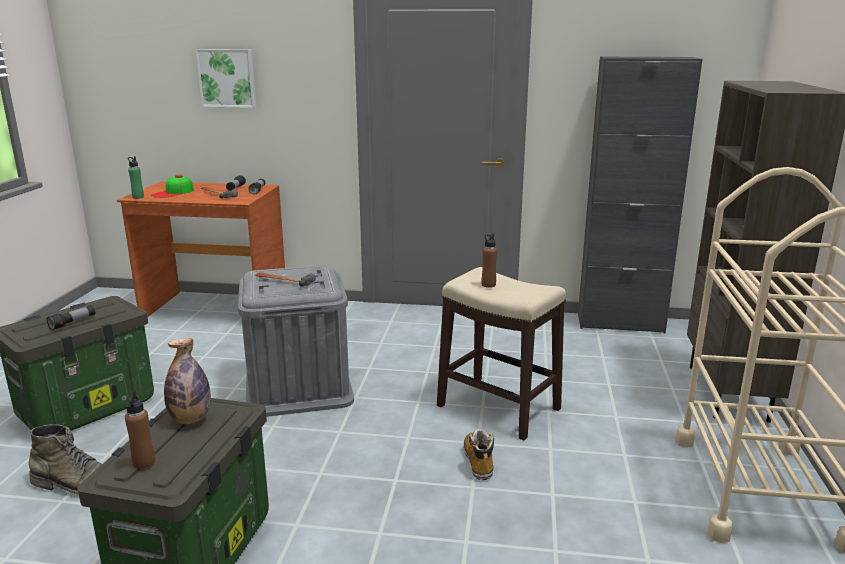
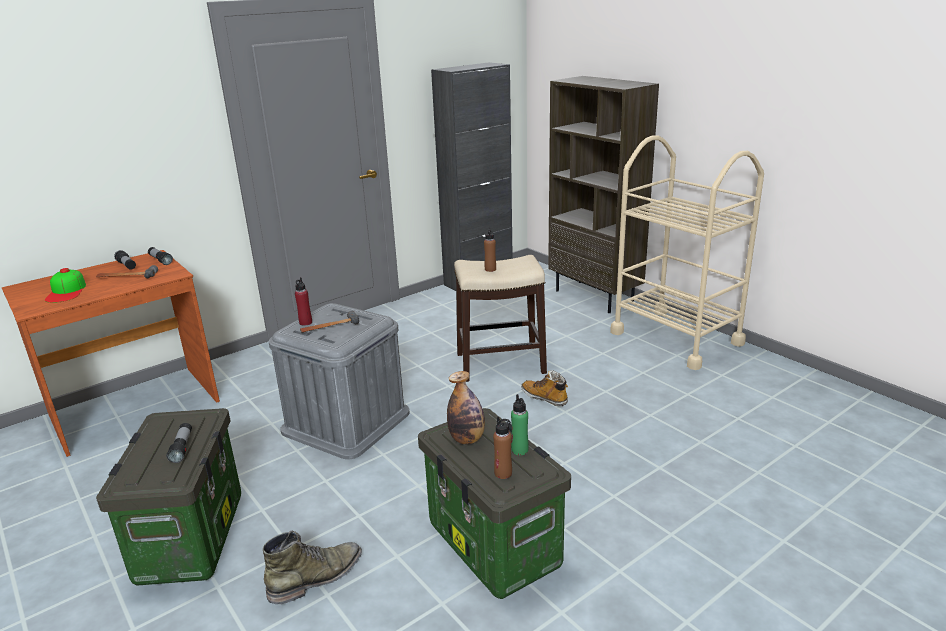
camera: 45 degrees left, 5 degrees up
(138, 197) = (38, 309): green bottle -> green bottle (520, 450)
(227, 78) = (76, 142): picture -> none
(279, 271) = (305, 322): none -> red bottle

